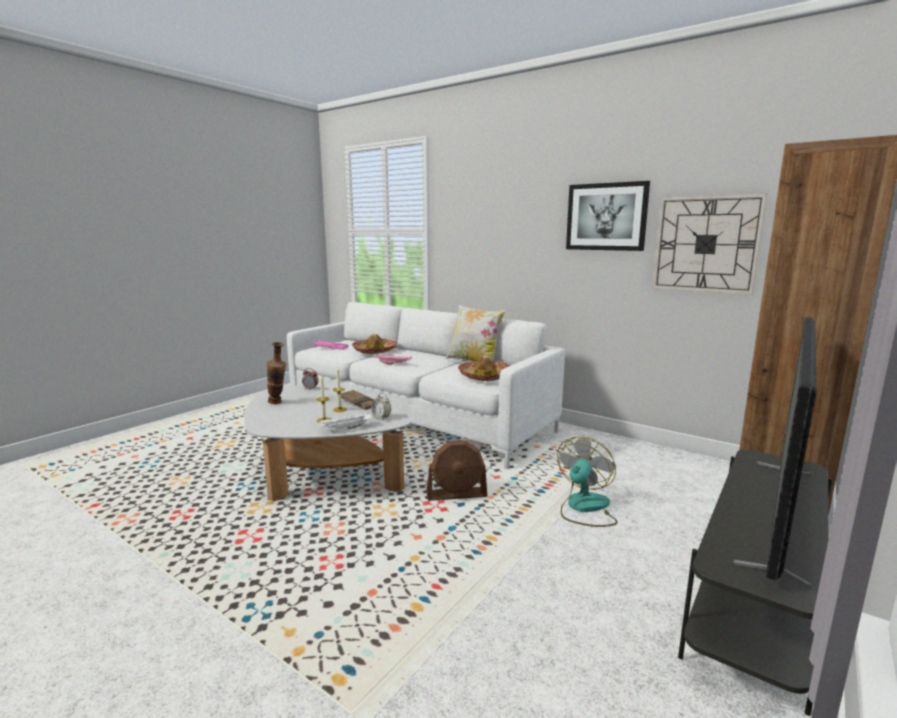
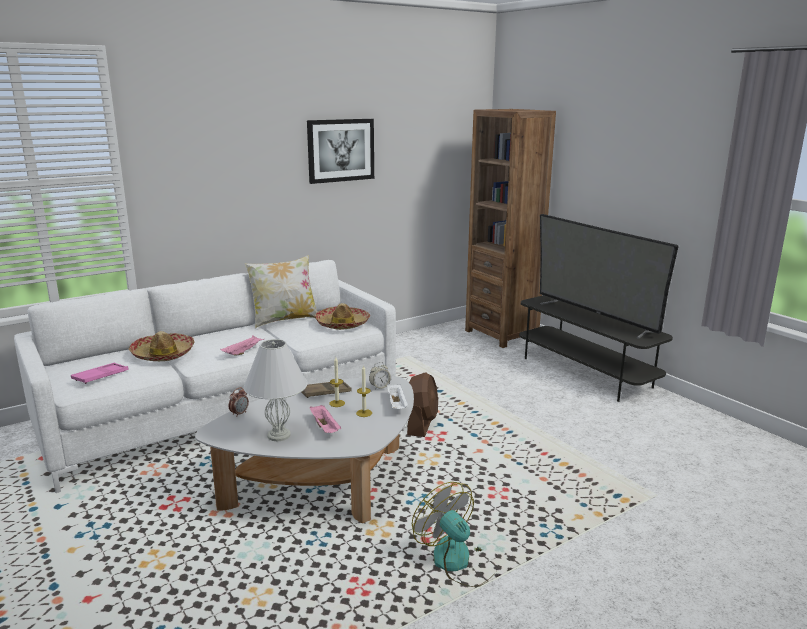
camera: 70 degrees left, 5 degrees up
(278, 403) = (278, 435): vase -> white table lamp
(292, 413) = (325, 428): none -> pink tray
(584, 508) = (471, 383): fan -> fan (459, 562)
(706, 244) = (411, 168): wall clock -> none

